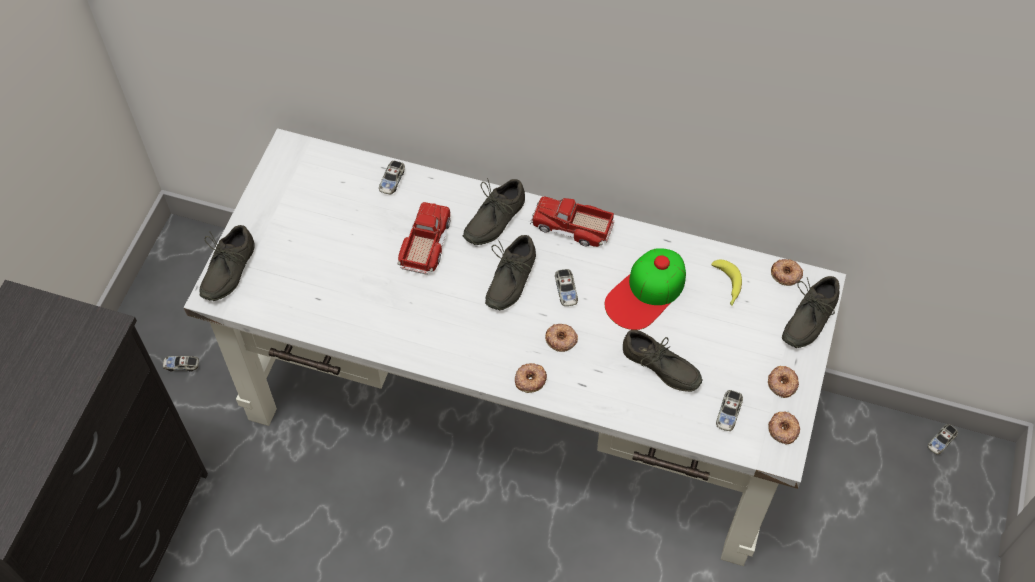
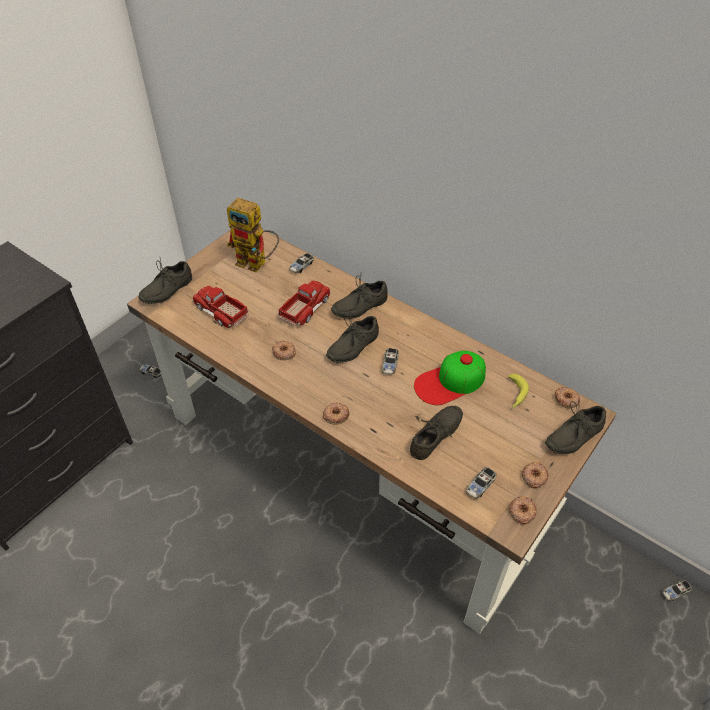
camera: 20 degrees right, 10 degrees down
(330, 193) = (257, 263): none -> toy robot
(520, 407) = (357, 464): white desk -> brown desk
(561, 339) = (371, 395): donut -> donut (284, 352)
(571, 226) = (413, 324): toy truck -> toy truck (221, 311)
(659, 369) = (438, 437): grey shoe -> grey shoe turned 105 degrees counterclockwise

